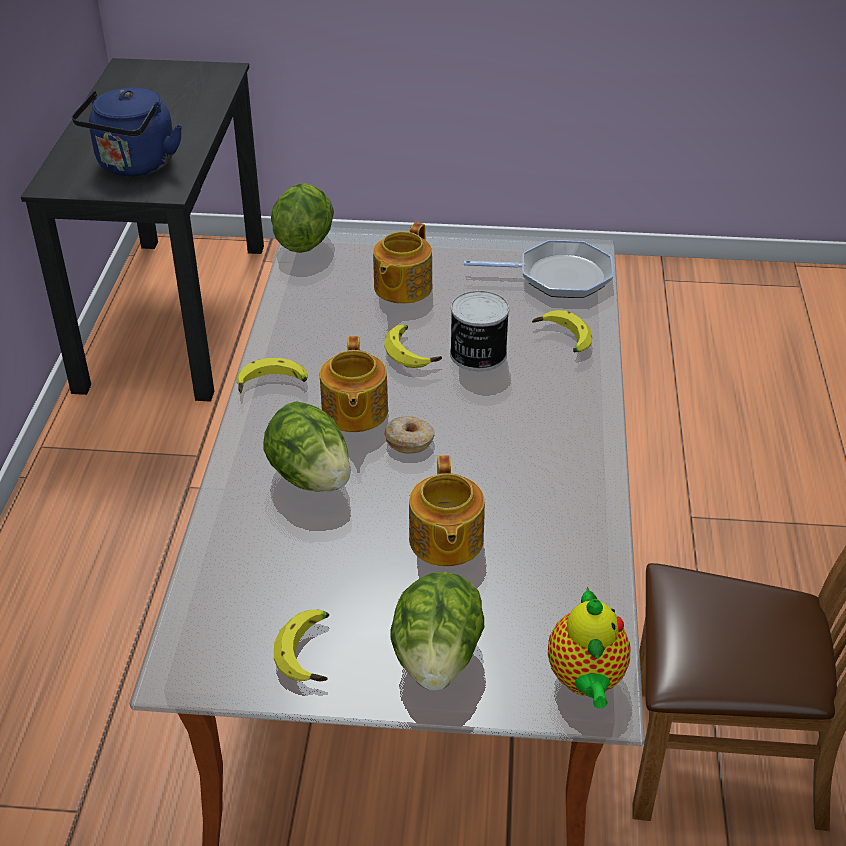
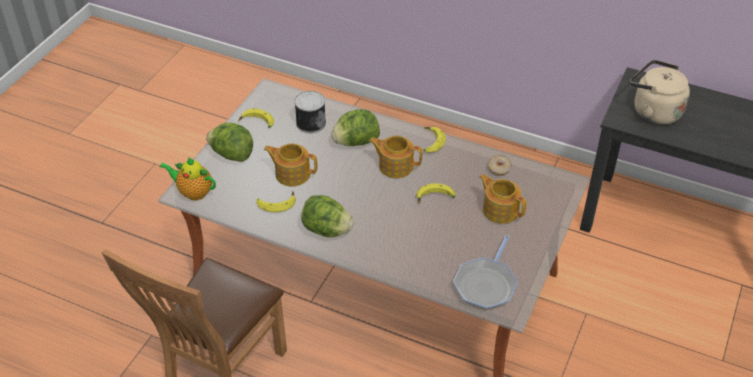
camera: 110 degrees right, 5 degrees up
(135, 166) = (653, 111): blue kettle -> beige kettle
(304, 241) = (566, 180): lettuce -> lettuce (327, 230)
(409, 441) = (364, 179): donut -> donut (499, 168)
(477, 354) = (422, 223): can -> can (310, 122)
(562, 339) = (421, 263): banana -> banana (276, 203)

